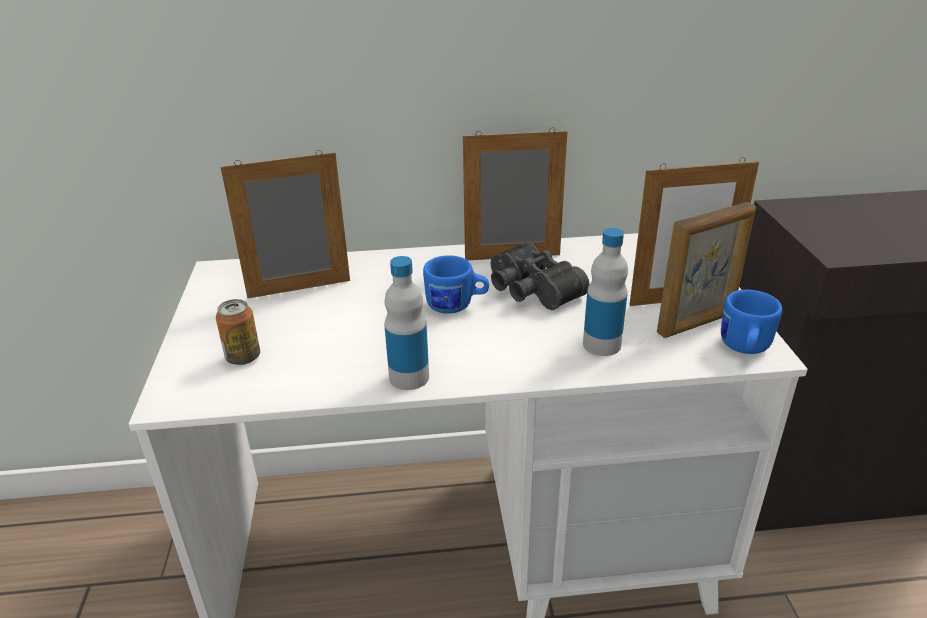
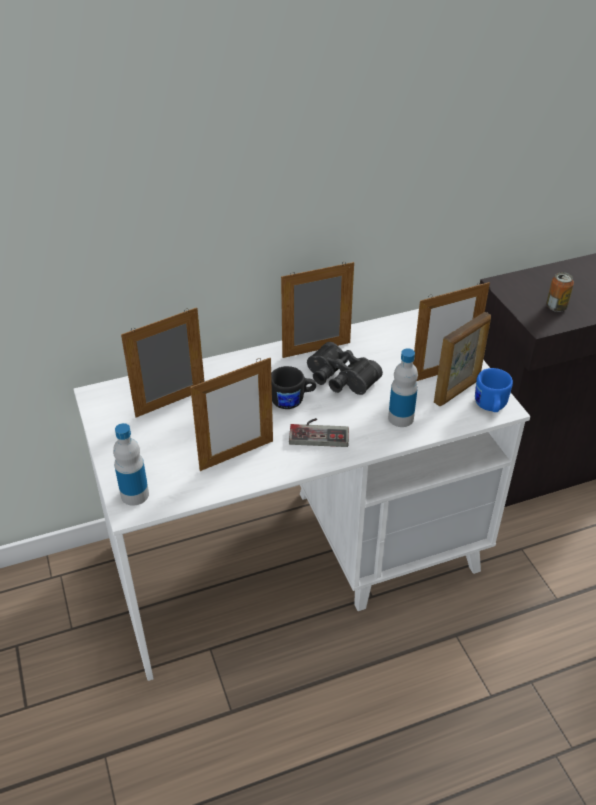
camera: 15 degrees left, 10 degrees up
(243, 357) = (162, 468): can -> can (556, 307)
(350, 356) = (236, 455): none -> picture frame
(409, 377) = (284, 464): bottle -> bottle (135, 494)
(456, 306) = (292, 401): blue mug -> black mug
(476, 345) = (319, 432): none -> game controller

